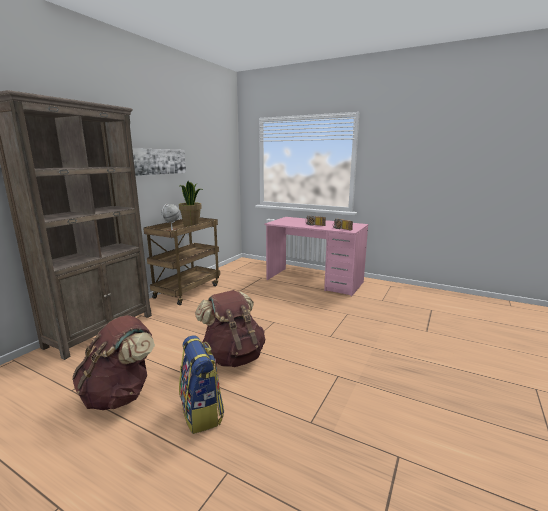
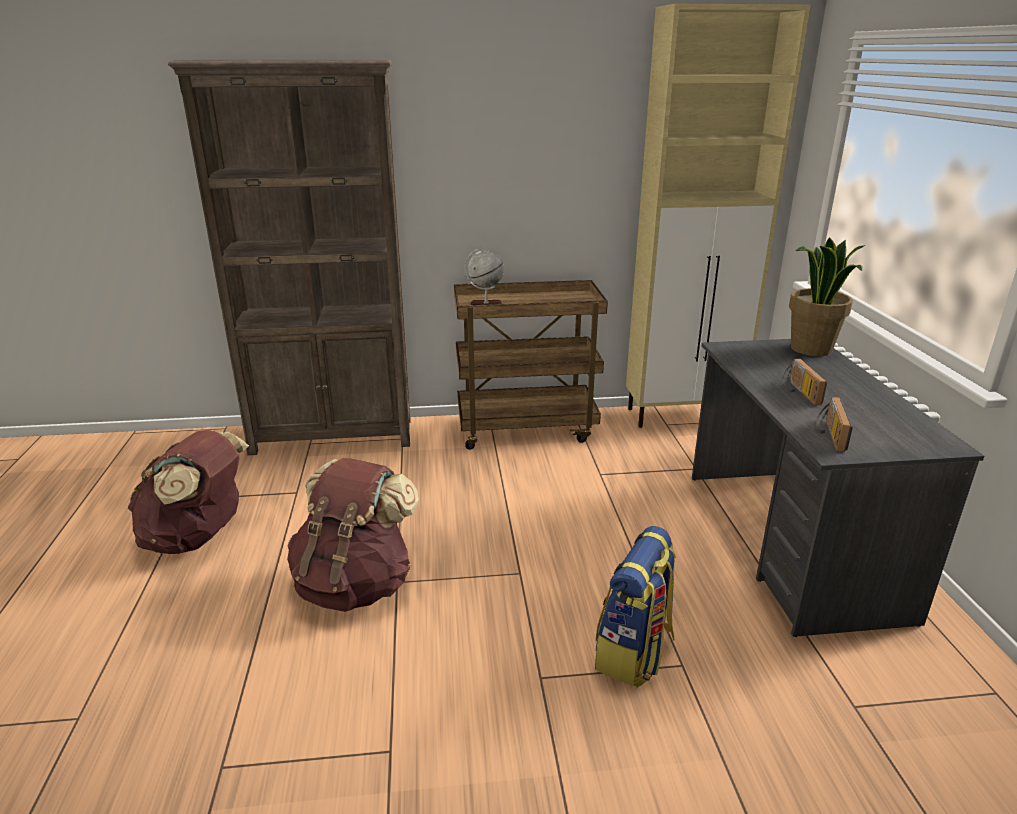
camera: 55 degrees right, 10 degrees up
(157, 161) = (508, 155): picture -> none
(191, 224) = (560, 299): potted plant -> potted plant (811, 349)
(202, 413) = (193, 629): backpack -> backpack (634, 653)
(230, 267) = (683, 415): none -> beige cabinet
(314, 281) = (790, 542): pink desk -> grey desk

